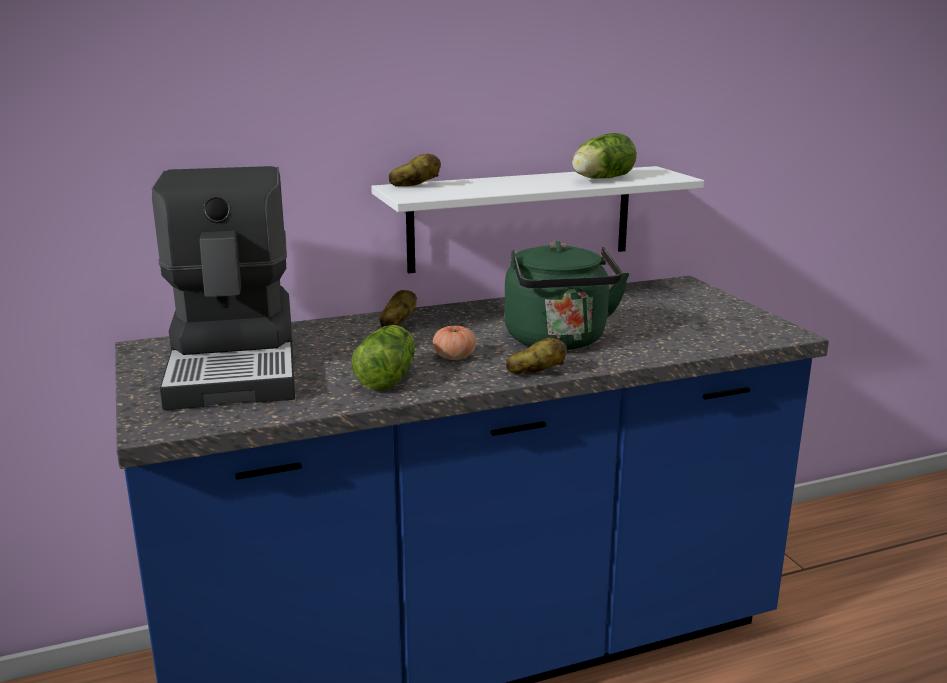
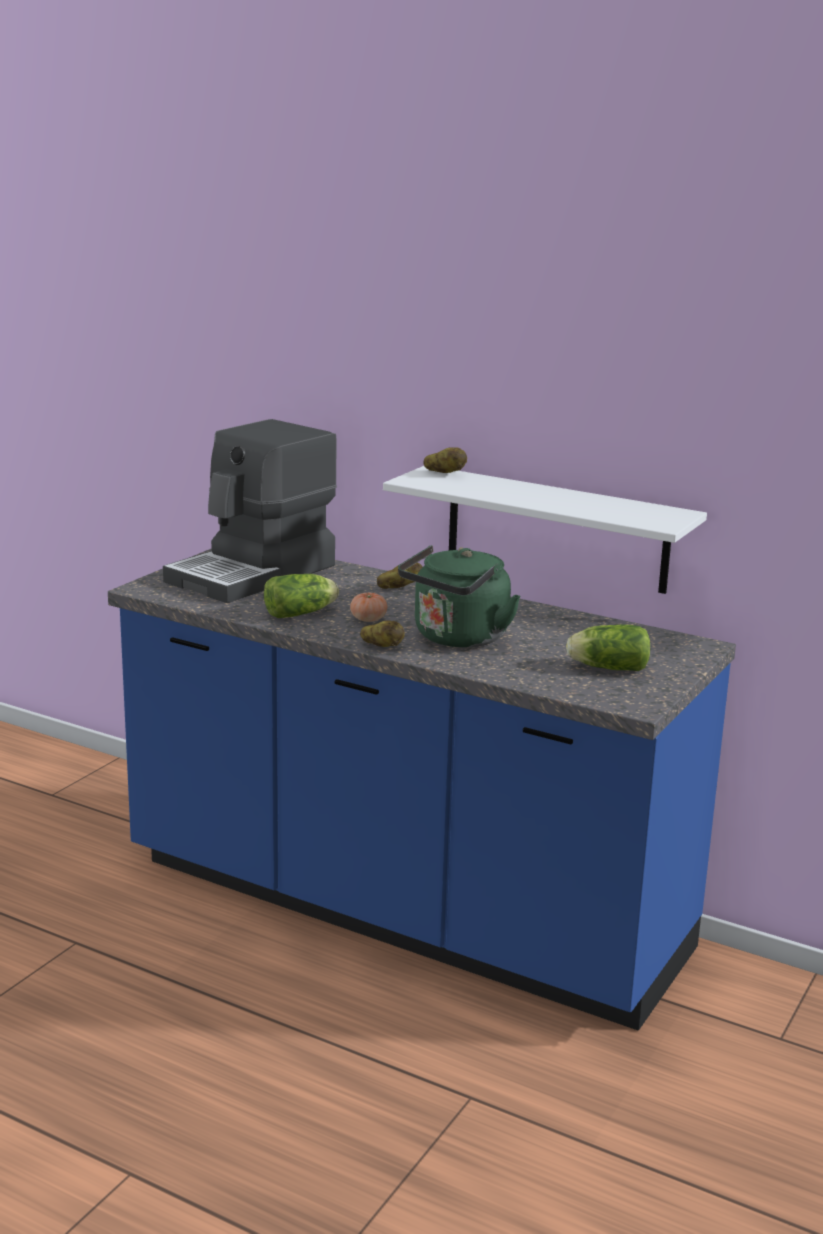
camera: 50 degrees right, 0 degrees up
(600, 179) = (593, 508): lettuce -> lettuce (606, 668)

